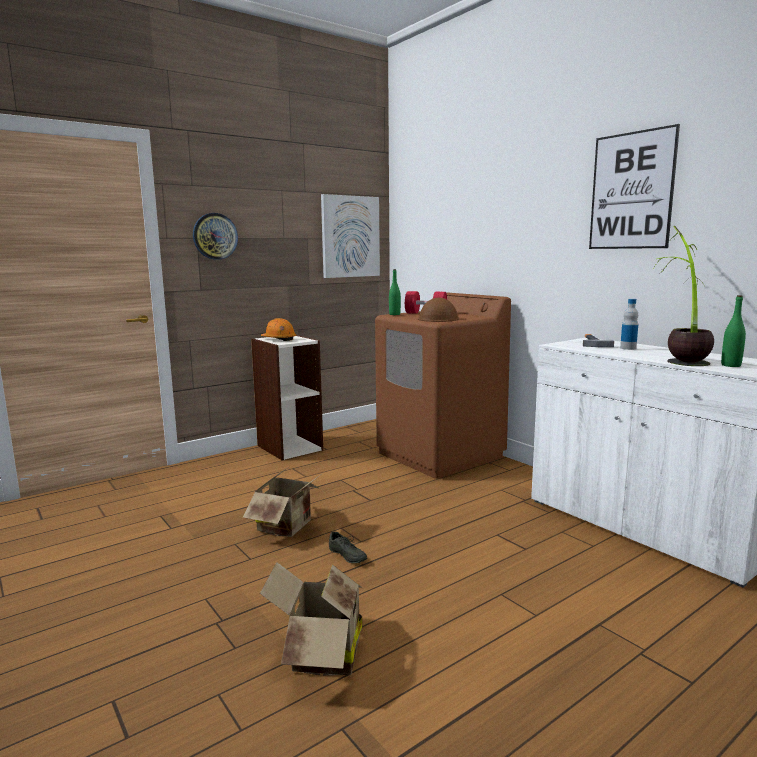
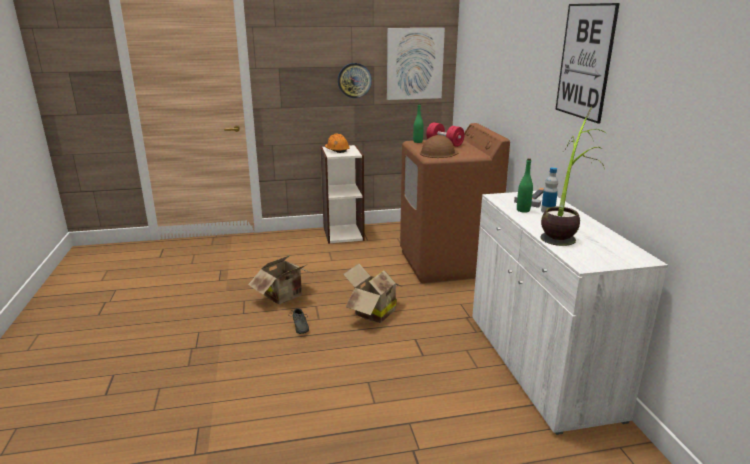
camera: 25 degrees right, 10 degrees up
(215, 236) = (292, 66): wall clock -> wall clock (354, 80)
(320, 656) = (224, 385): cardboard box -> cardboard box (372, 313)
(731, 365) = (586, 249): green bottle -> green bottle (523, 210)

